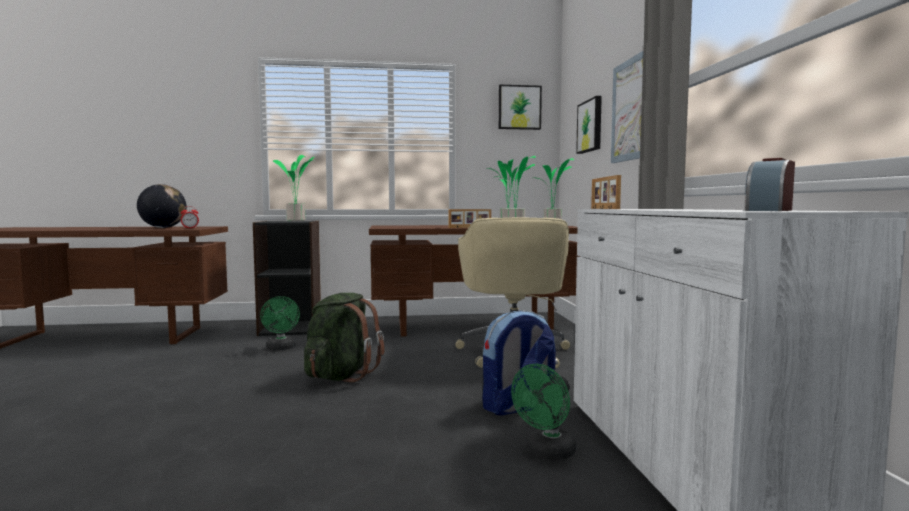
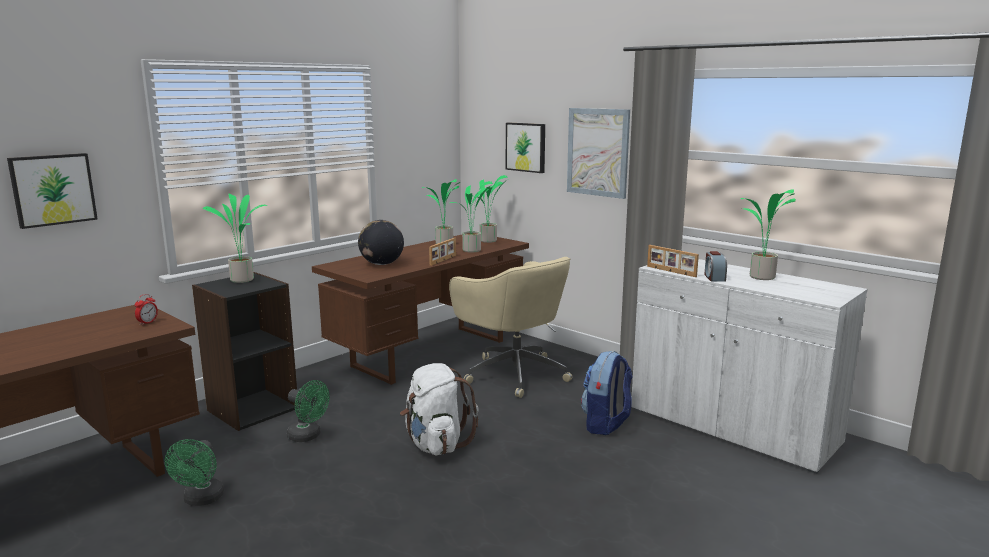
camera: 40 degrees left, 10 degrees up
(163, 227) = (96, 329): globe -> globe (381, 264)
(341, 375) = (436, 444): green backpack -> white backpack
(519, 107) = (427, 111): picture -> picture (53, 189)
(547, 453) = (673, 450): green fan -> green fan (201, 500)
(719, 209) = (762, 278): none -> potted plant
(769, 210) = (825, 295): alarm clock -> alarm clock (714, 277)

